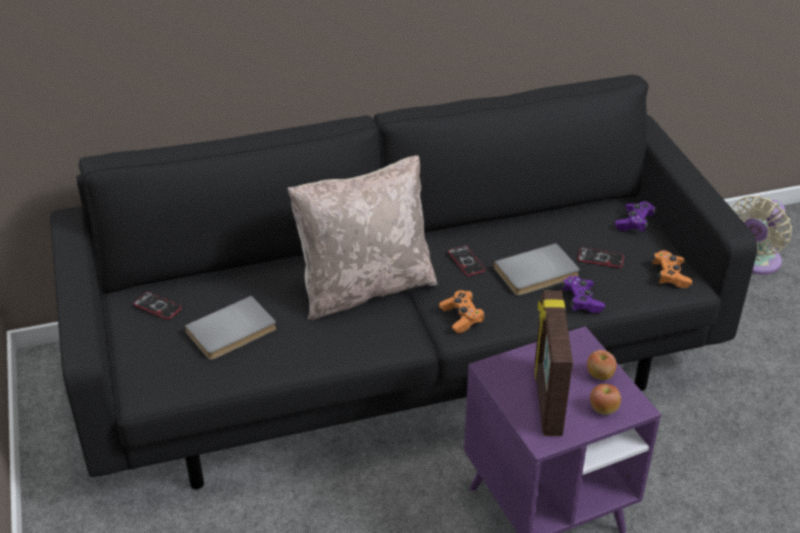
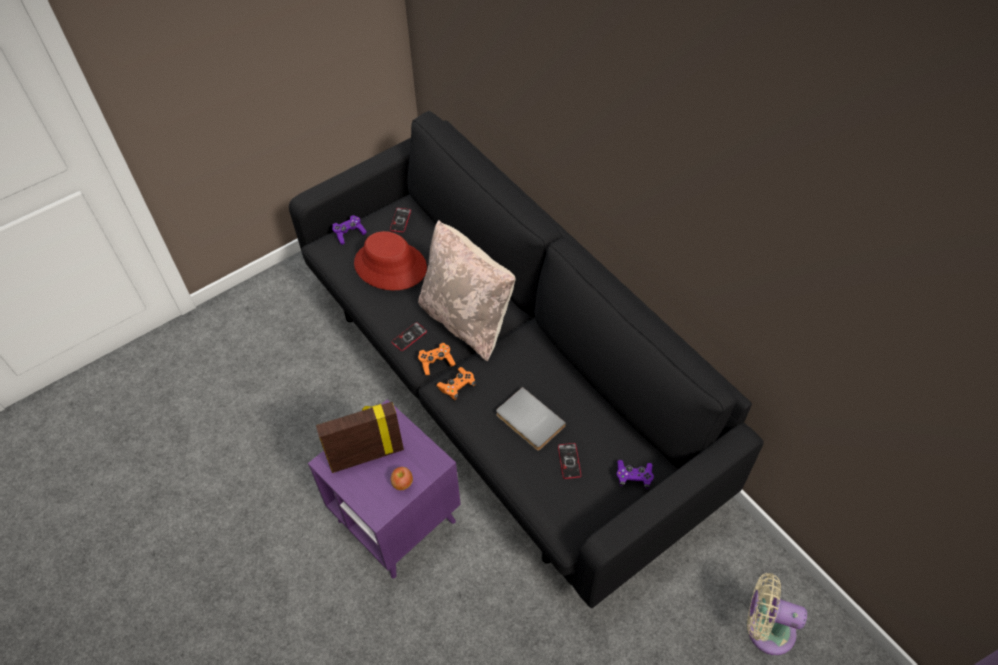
camera: 70 degrees right, 15 degrees up
(233, 332) = (390, 266): grey book -> red hat
(466, 261) = (523, 371): phone -> phone (409, 337)
(581, 301) = (508, 459): purple game controller -> purple game controller (349, 233)
(603, 409) = (367, 493): apple -> none
(670, 276) = (571, 518): orange game controller -> orange game controller (436, 362)

